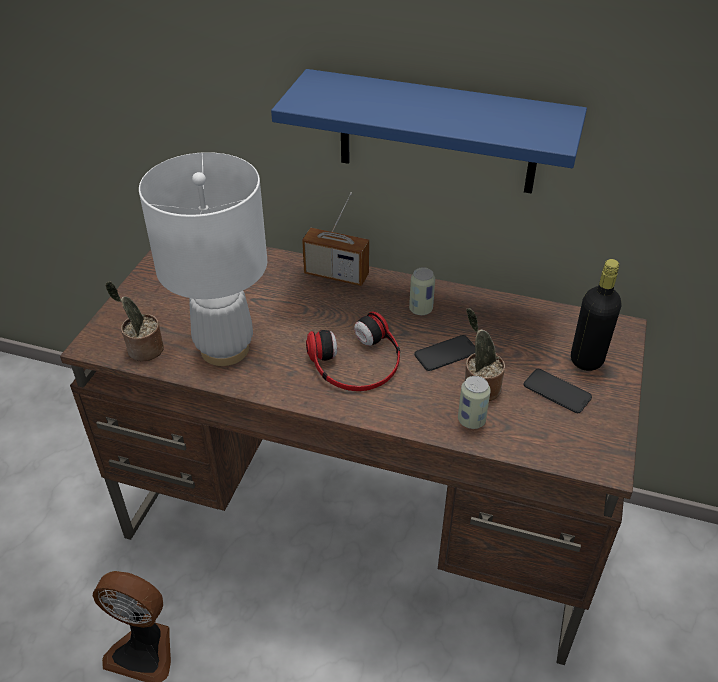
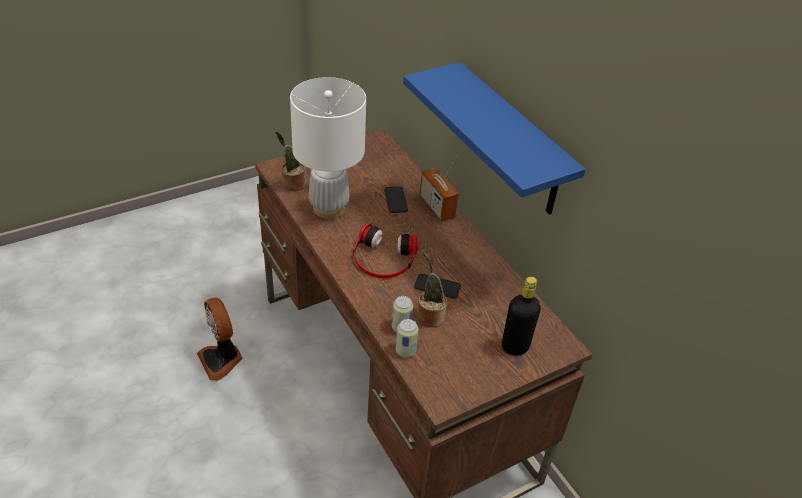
camera: 40 degrees right, 0 degrees up
(420, 309) = (457, 255): can -> can (405, 350)
(557, 391) = (470, 349): phone -> phone (395, 200)

